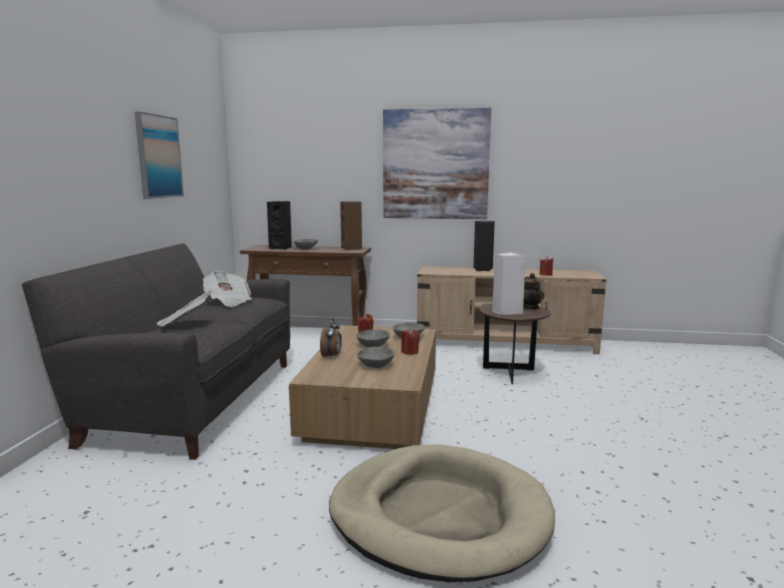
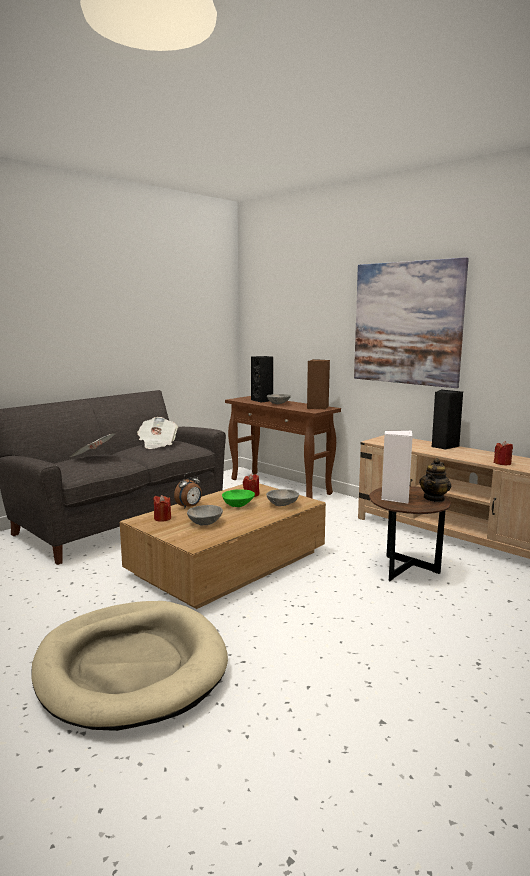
camera: 35 degrees right, 0 degrees up
(158, 157) = (141, 317): picture -> none
(373, 345) = (239, 505): grey bowl -> green bowl
(410, 352) = (256, 518): red candle -> red candle (162, 518)

